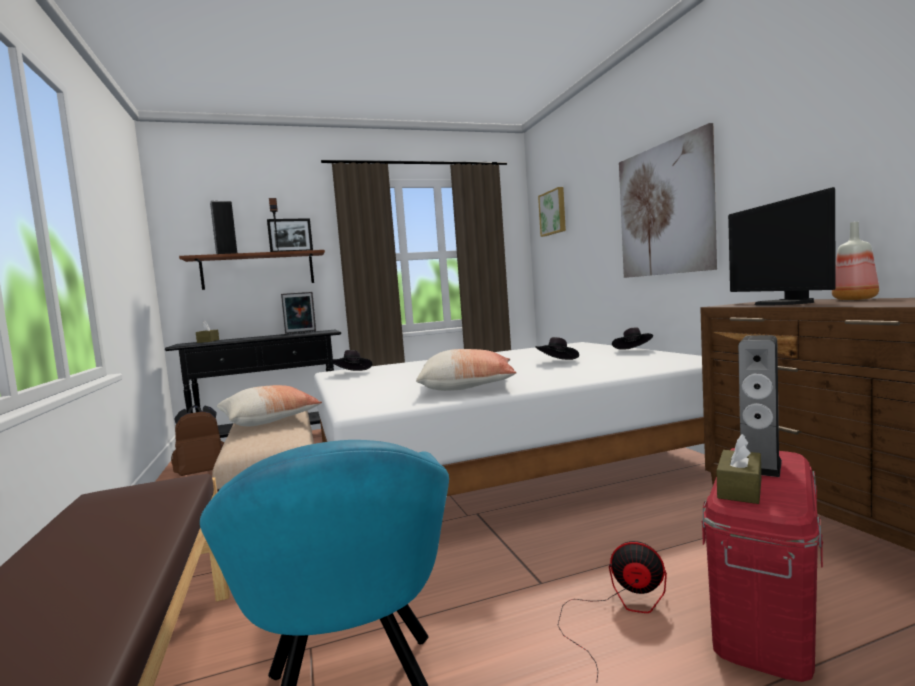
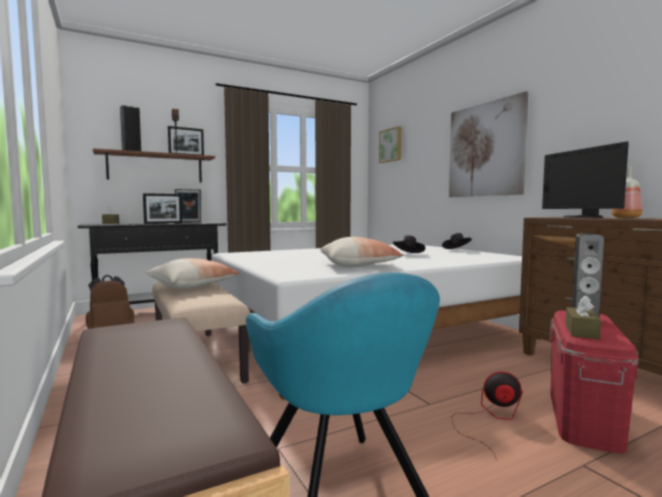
camera: 10 degrees left, 0 degrees up
(265, 337) = (163, 223): none -> picture frame
(352, 373) = (249, 255): black hat -> none

